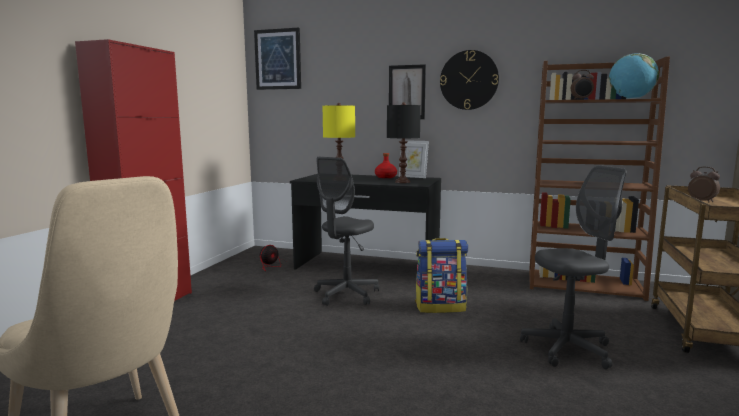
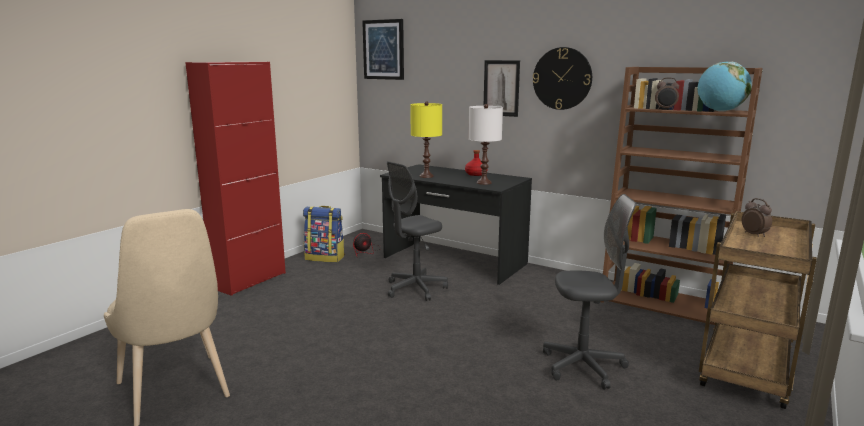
camera: 15 degrees right, 5 degrees up
(403, 182) = (484, 183): black table lamp -> white table lamp
(413, 177) = (504, 175): picture frame -> none
(440, 307) = (494, 311): backpack -> backpack (325, 258)

